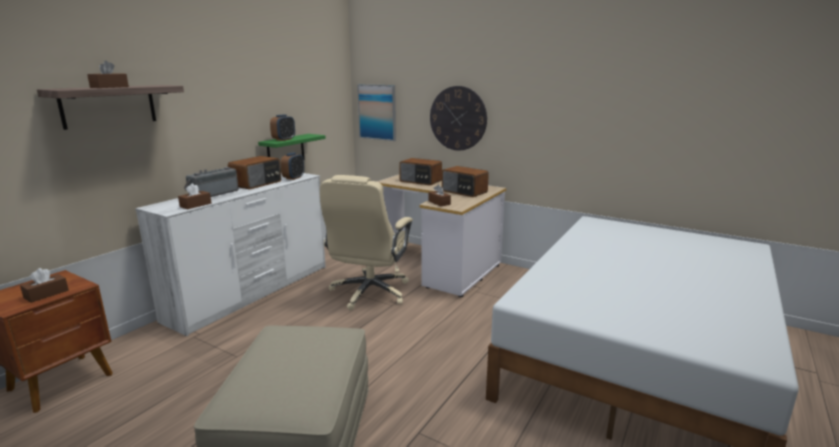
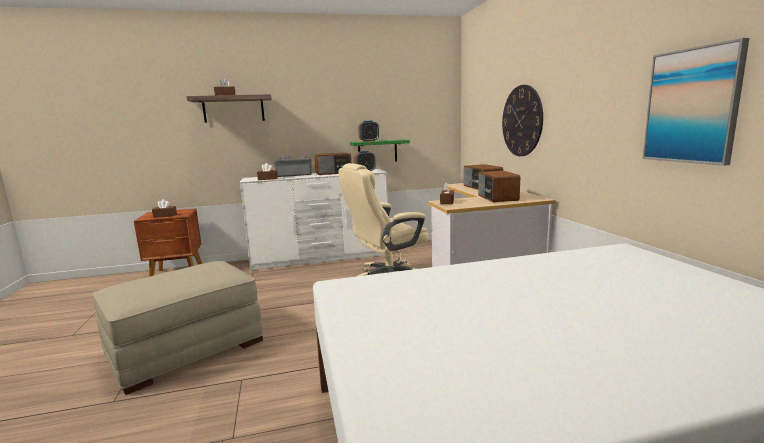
camera: 45 degrees right, 5 degrees down
(377, 112) = (473, 121): picture -> picture (691, 106)

